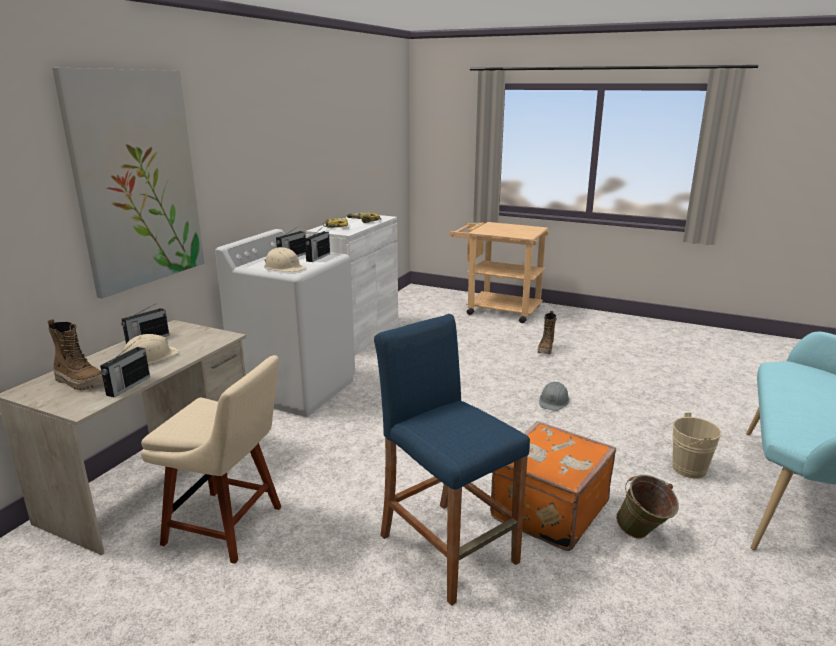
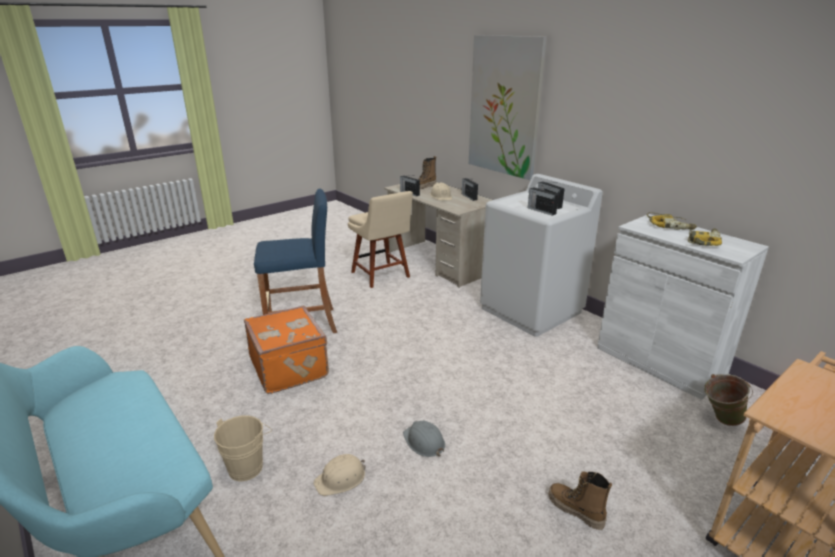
camera: 115 degrees right, 5 degrees up
(228, 526) = (381, 275): beige chair -> beige chair turned 75 degrees counterclockwise
(284, 268) = (515, 200): beige hard hat -> beige hard hat (341, 479)
(642, 536) = (227, 394): green bucket -> green bucket (719, 420)

